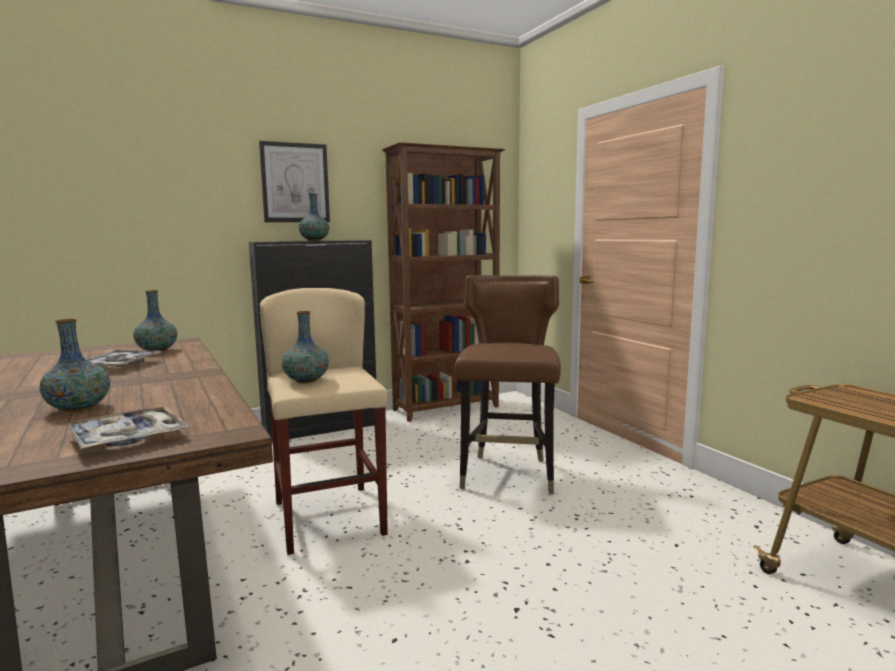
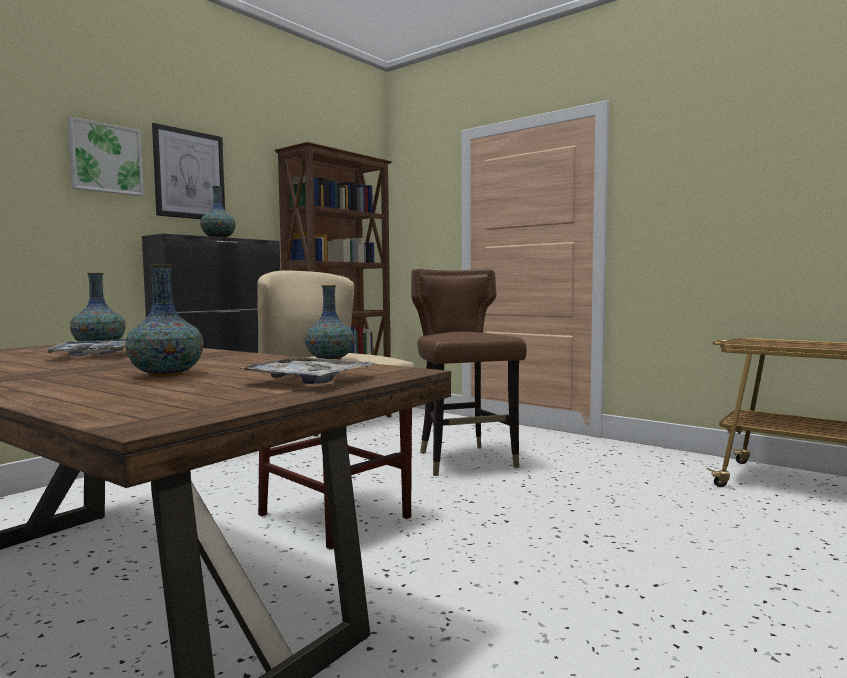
camera: 25 degrees left, 5 degrees down
(218, 177) = (105, 159): none -> picture

